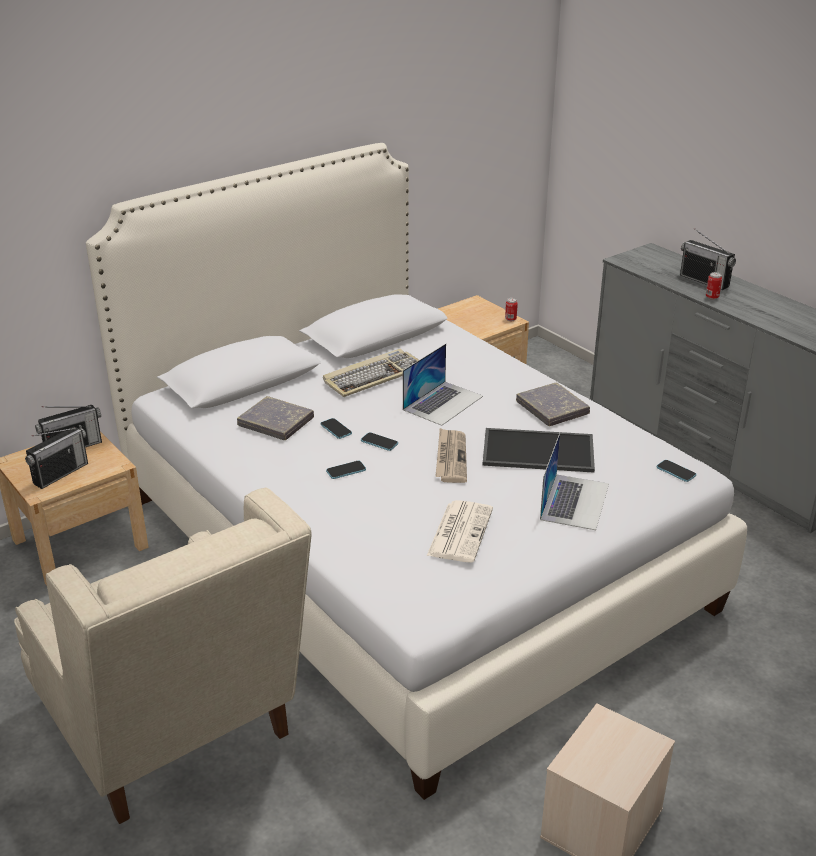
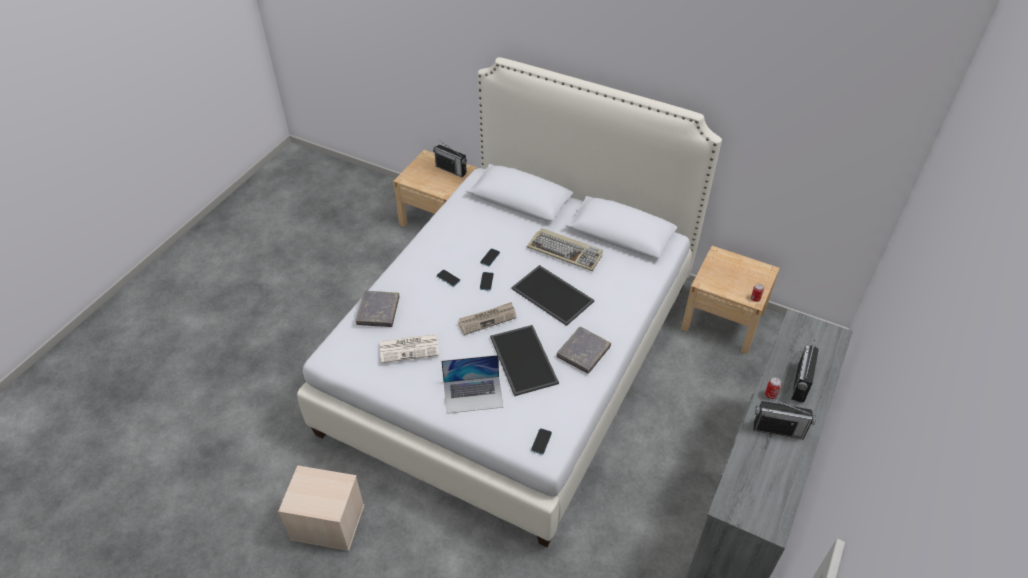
camera: 65 degrees right, 15 degrees up
(60, 473) = (425, 177): radio -> radio (778, 429)
(174, 732) = (322, 318): beige armchair -> none
(276, 422) = (482, 230): grey book -> grey book (378, 311)
(443, 403) = (553, 295): laptop -> tray

